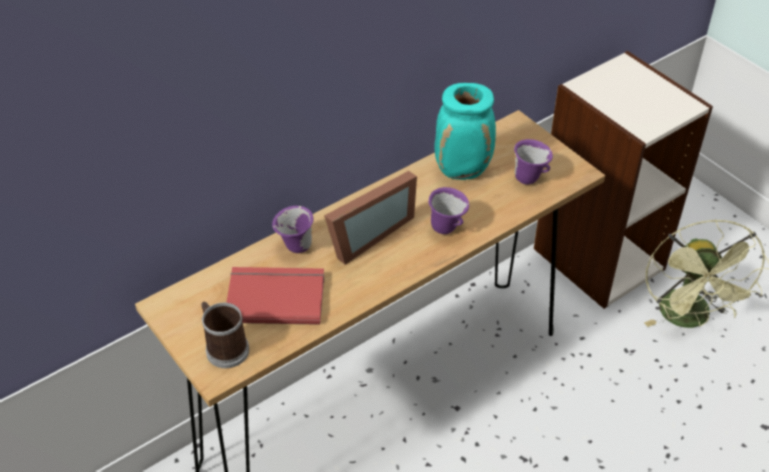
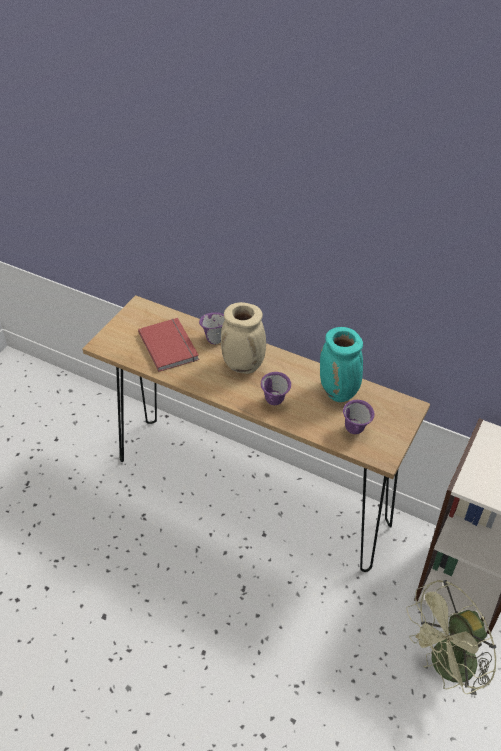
camera: 65 degrees right, 0 degrees up
(224, 348) = (121, 340): mug -> none
(365, 235) = (244, 366): picture frame -> beige vase

